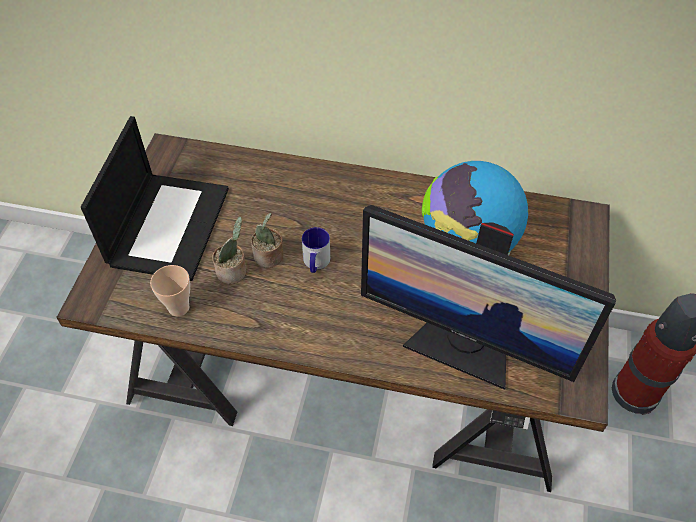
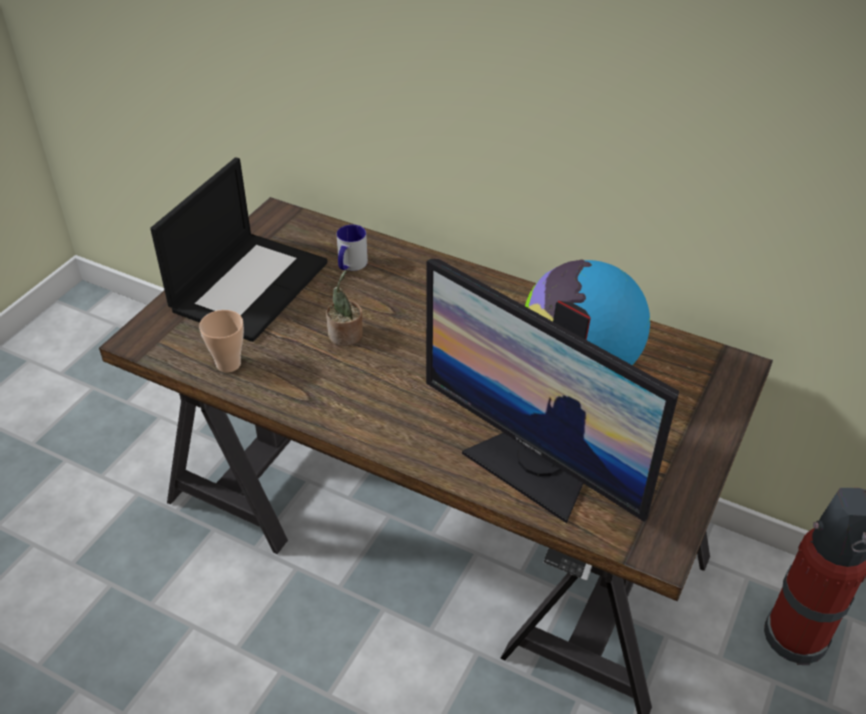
camera: 15 degrees right, 10 degrees down
(233, 272) = (301, 342): potted plant -> none
(315, 263) = (395, 351): mug -> mug (350, 265)

